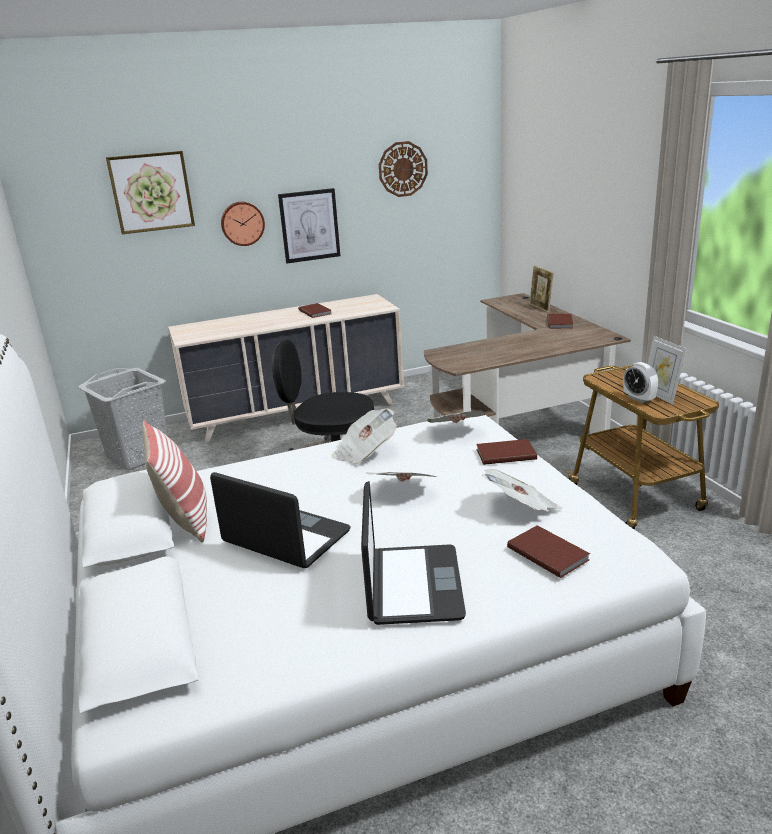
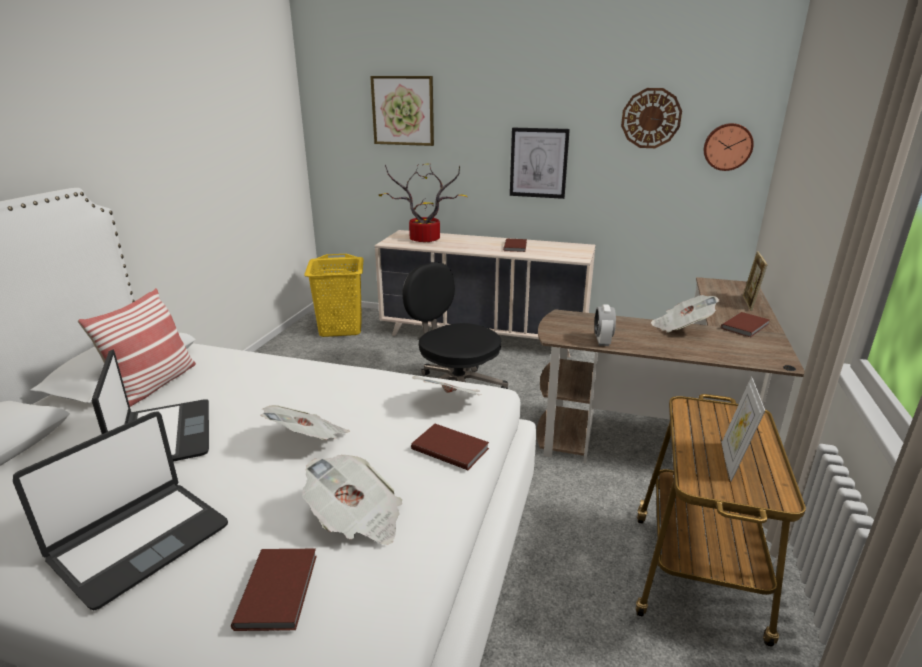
camera: 35 degrees right, 0 degrees up
(138, 455) = (341, 328): grey laundry basket -> yellow laundry basket
(215, 329) = (422, 240): none -> potted plant
(242, 223) = (475, 150): wall clock -> wall clock (727, 147)
(365, 452) = (350, 387): newspaper -> newspaper (681, 327)
(639, 399) = (694, 453): alarm clock -> alarm clock (602, 341)

